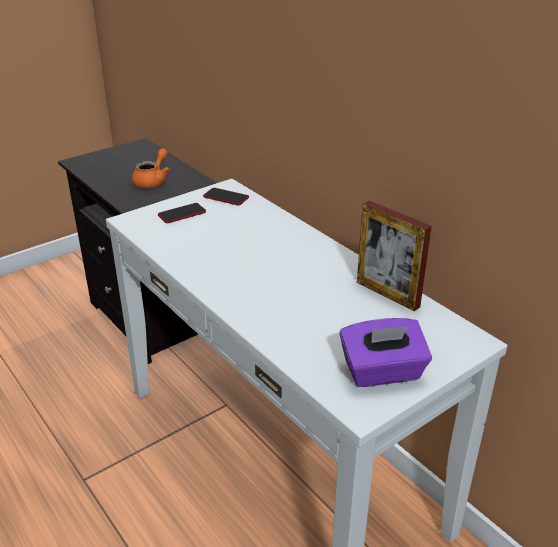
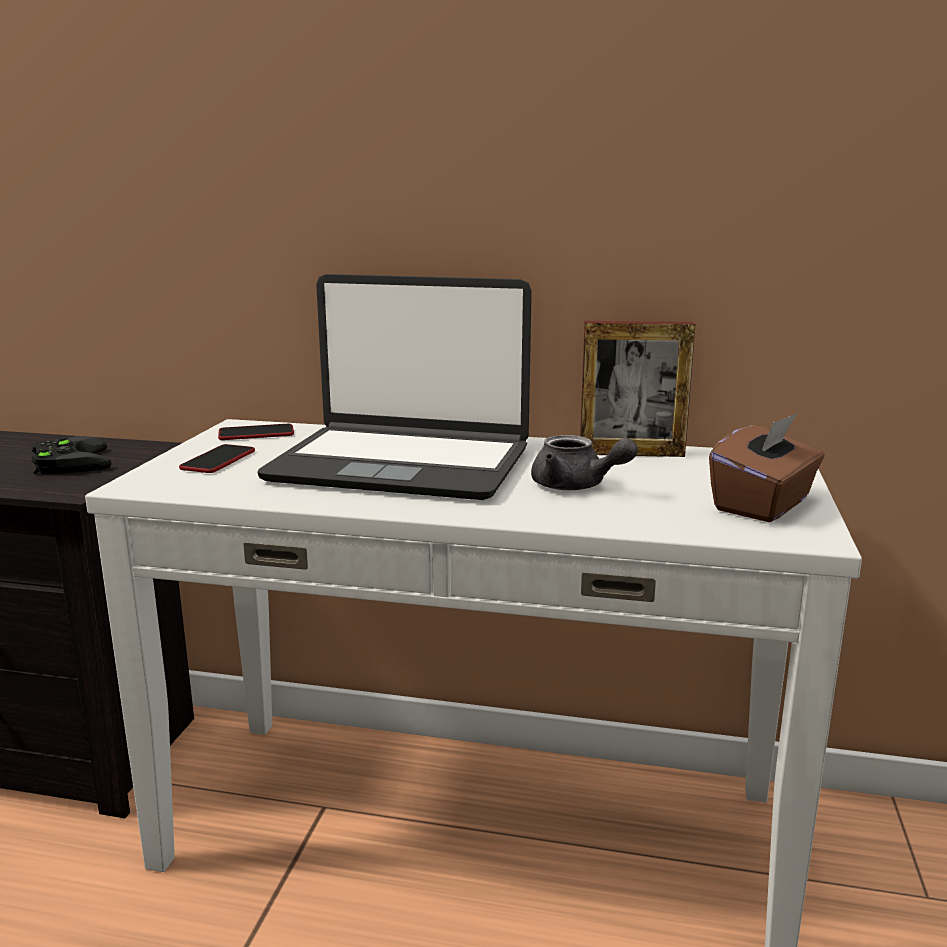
camera: 40 degrees left, 15 degrees down
(153, 181) = (68, 462): orange teapot -> black game controller
(254, 251) = (401, 464): none -> laptop
(309, 308) = (576, 486): none -> grey teapot
(382, 372) = (763, 505): purple tissue box -> brown tissue box

